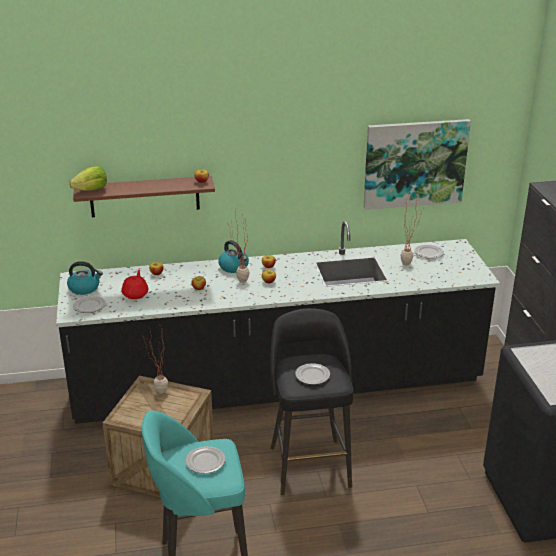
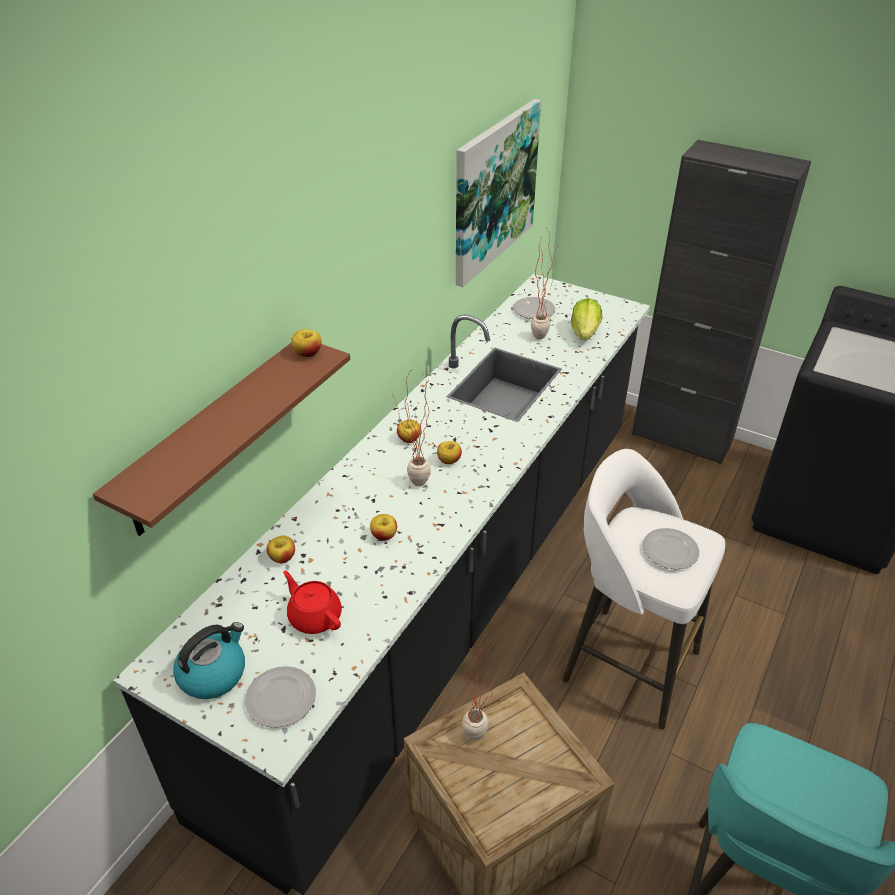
camera: 50 degrees left, 10 degrees up
(91, 190) = (152, 482): lettuce -> lettuce (585, 333)
(205, 461) = (802, 787): plate -> none
(234, 267) = (370, 470): kettle -> none
(309, 464) = (627, 663): black stool -> white stool

